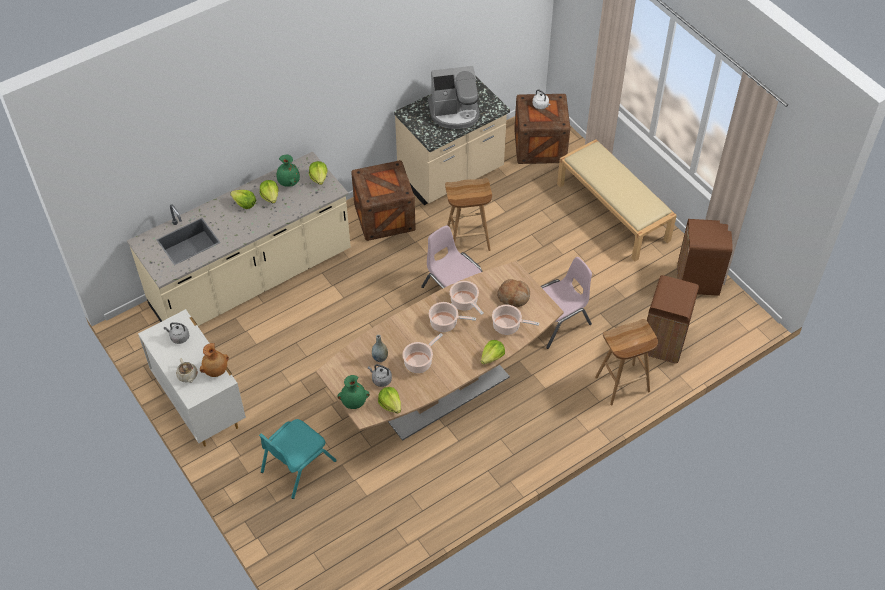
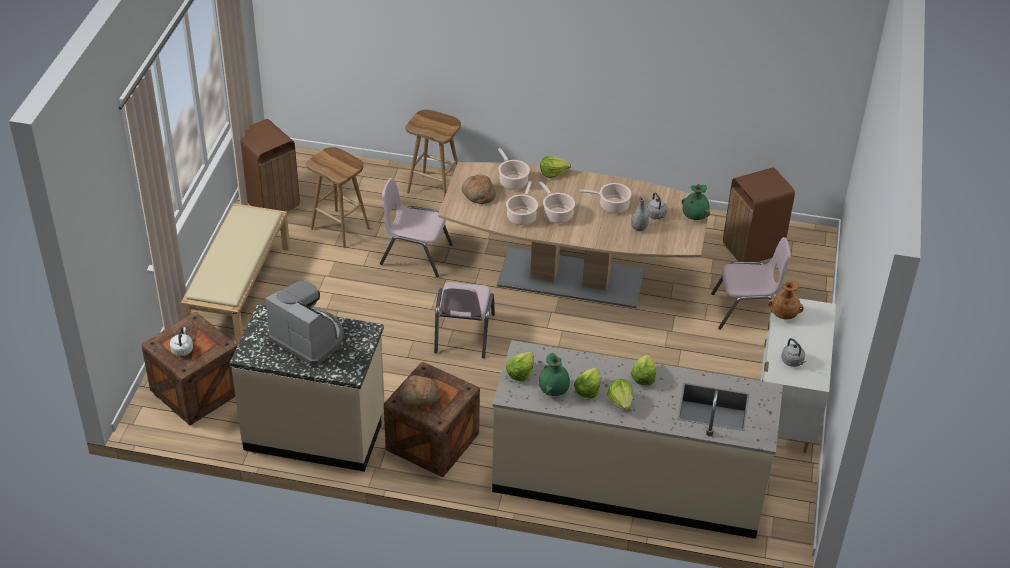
camera: 135 degrees left, 10 degrees down
(187, 376) = (813, 327): beige teapot -> none
(297, 466) = (746, 311): turquoise chair -> pink chair
(387, 176) = (419, 396): none -> bread
(390, 404) = (668, 197): lettuce -> lettuce (643, 377)
(467, 240) = (391, 363): brown stool -> brown stool (341, 229)
(662, 342) = (364, 188): brown trash can -> brown trash can (753, 249)

